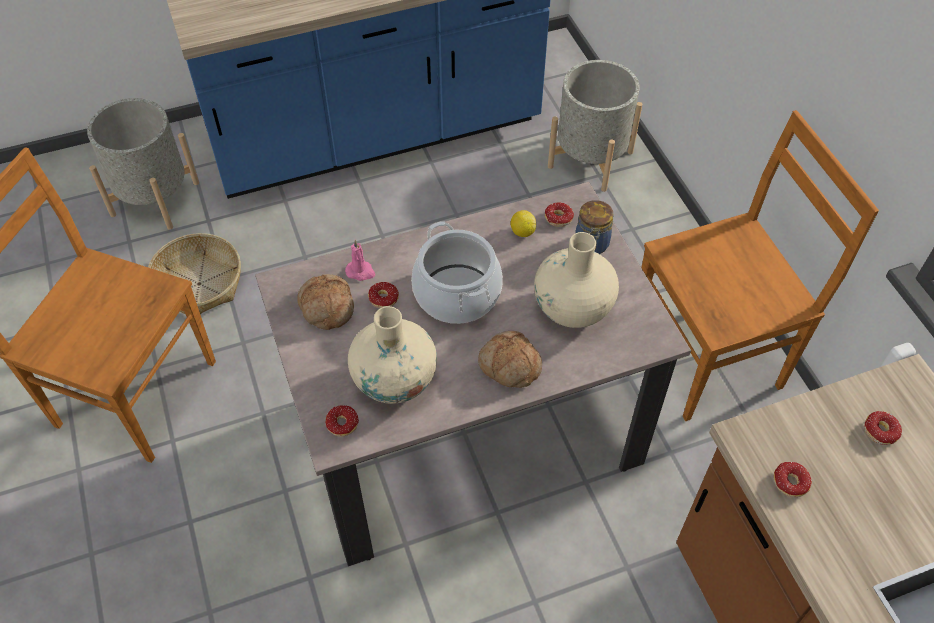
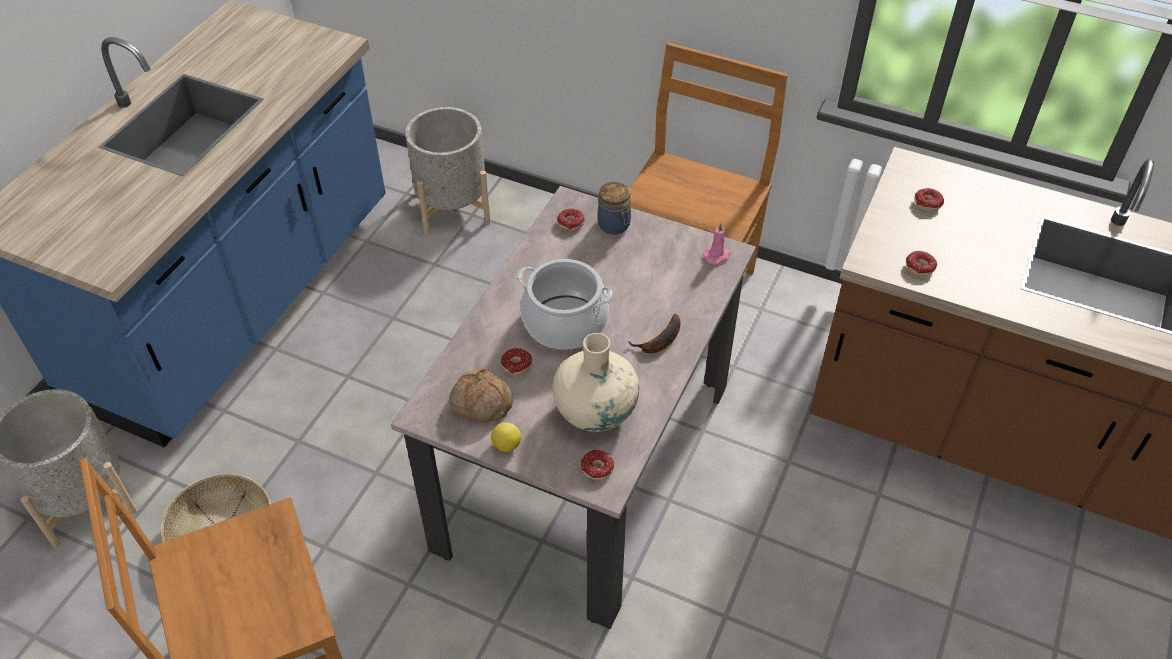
camera: 45 degrees left, 5 degrees down
(361, 272) = (474, 360): pink candle -> pink candle (717, 256)
(509, 366) = (660, 342): bread -> banana
(522, 232) = (557, 249): lemon -> lemon (506, 445)
(572, 308) = (653, 274): beige vase -> none

